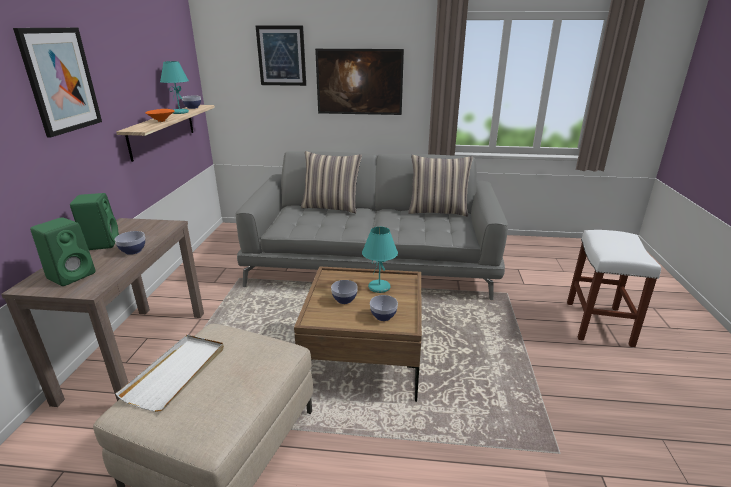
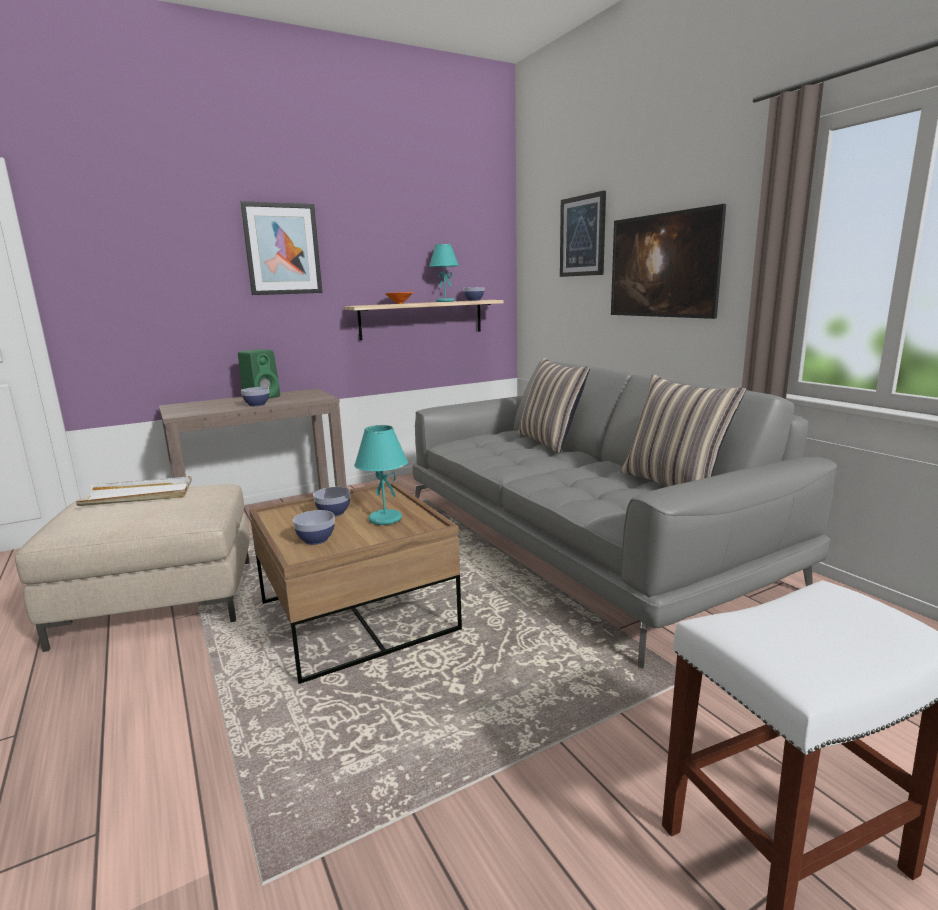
camera: 55 degrees right, 10 degrees down
(72, 275) = (199, 407): green speaker -> none

